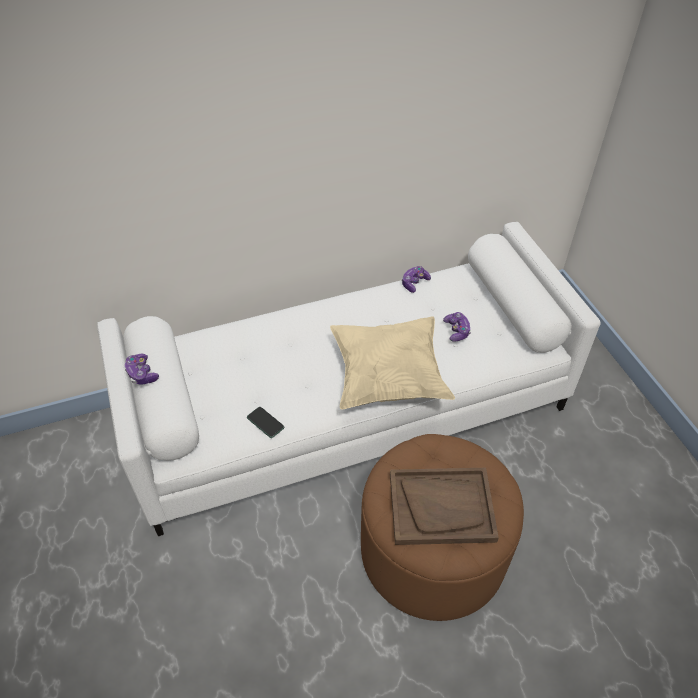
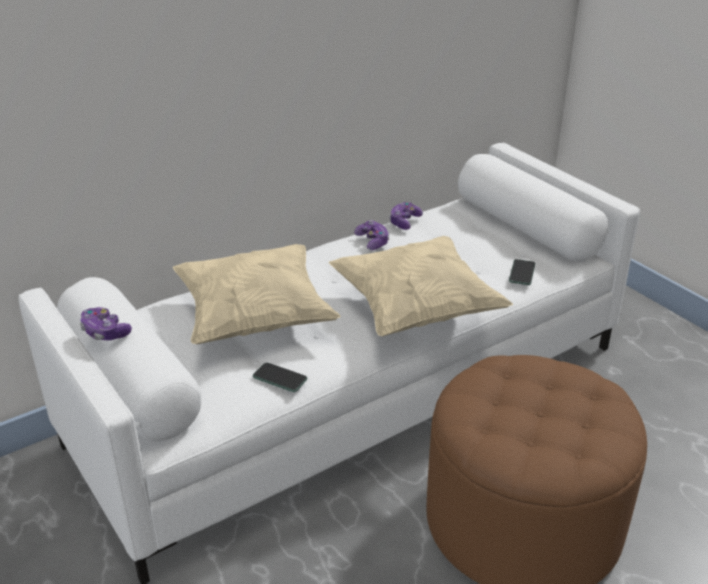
camera: 15 degrees left, 15 degrees down
(267, 361) = (255, 318): none -> beige pillow
(441, 507) = (544, 421): brown tray -> none
(456, 331) = (475, 256): game controller -> game controller (372, 241)
(486, 356) = (522, 273): none -> phone

